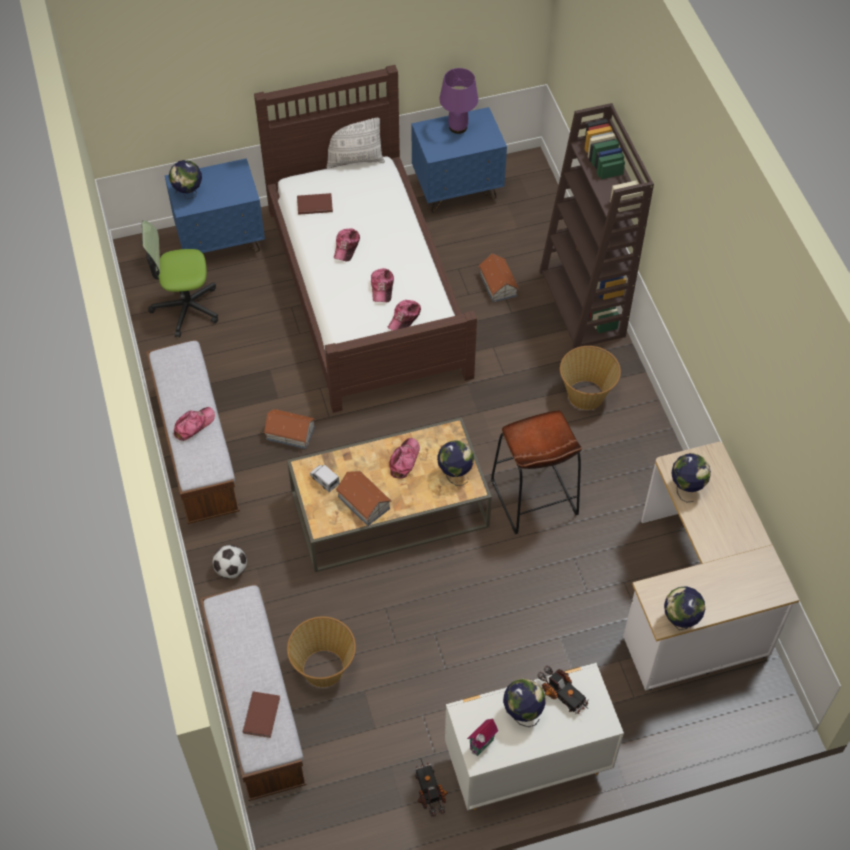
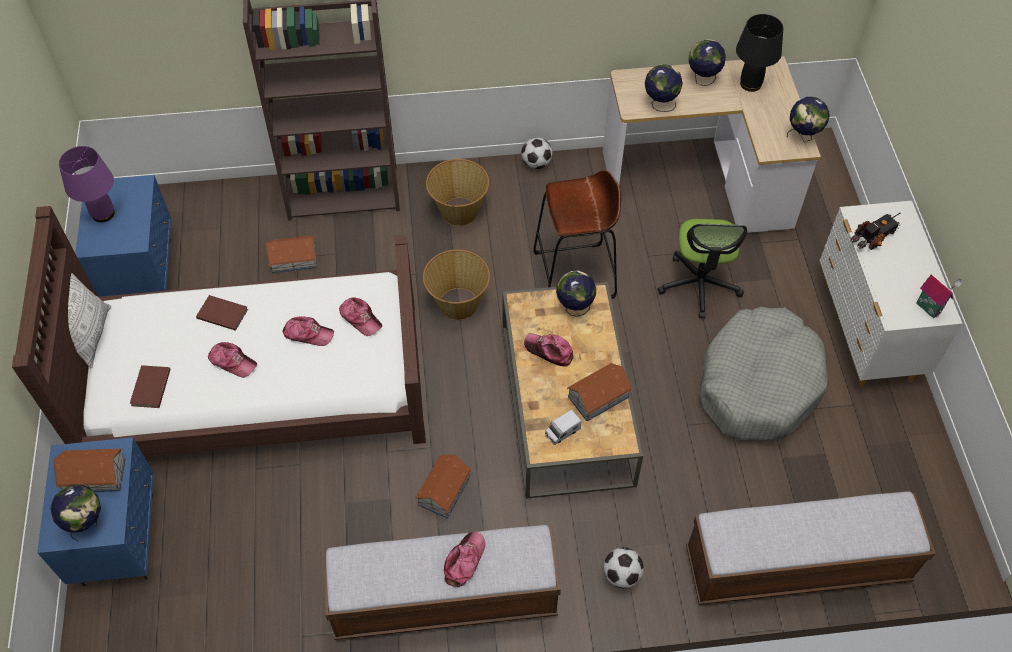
camera: 80 degrees left, 0 degrees up
(186, 308) = (215, 593): office chair -> office chair (699, 285)
(194, 425) = (464, 561): cap -> cap turned 60 degrees clockwise
(226, 187) = (94, 475): none -> toy house
(263, 715) = (865, 522): brown book -> brown book (222, 313)
(324, 668) = (754, 492): basket -> basket (458, 303)
(430, 792) = (893, 415): toy truck -> none
(442, 666) = (758, 384): none -> grey dog bed
(522, 713) = (893, 271): globe -> globe (702, 79)
(665, 448) = (536, 163): none -> football
(743, 568) = (750, 84): none -> black table lamp

